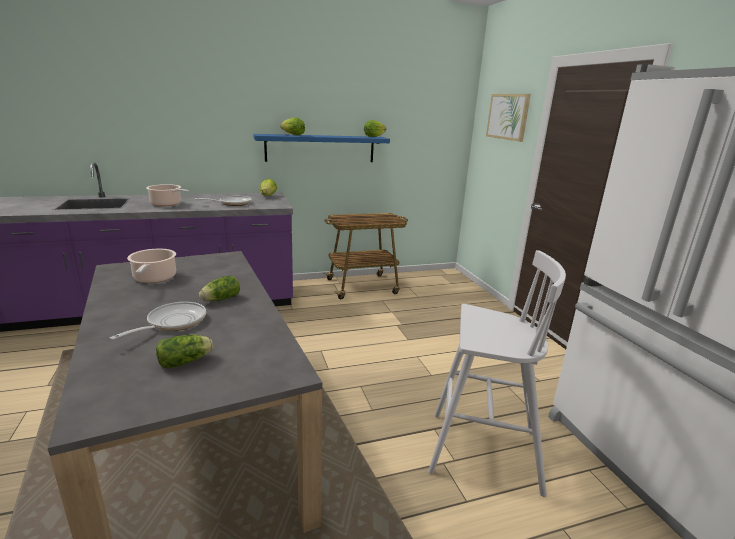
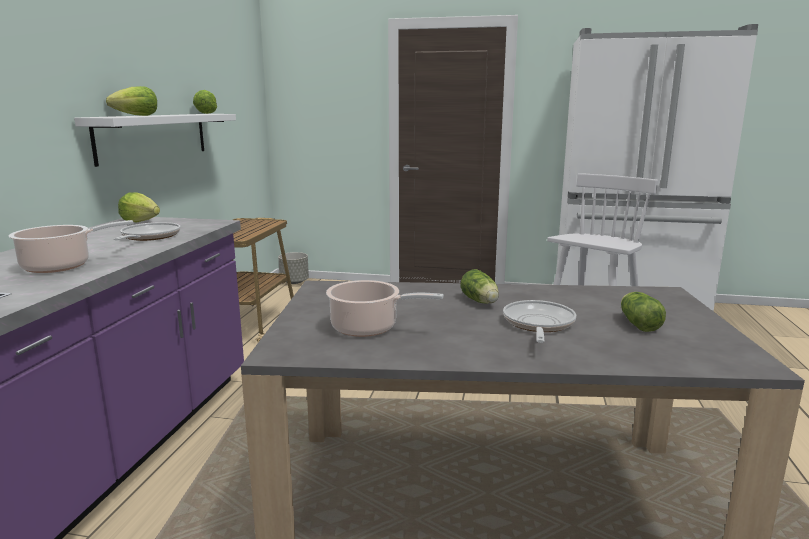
camera: 60 degrees left, 5 degrees down
(172, 323) = (538, 325): frying pan -> frying pan turned 45 degrees clockwise
(320, 148) = (154, 136): blue shelf -> white shelf
(453, 275) = (294, 282): none -> grey planter
(508, 116) = (333, 81): picture -> none

